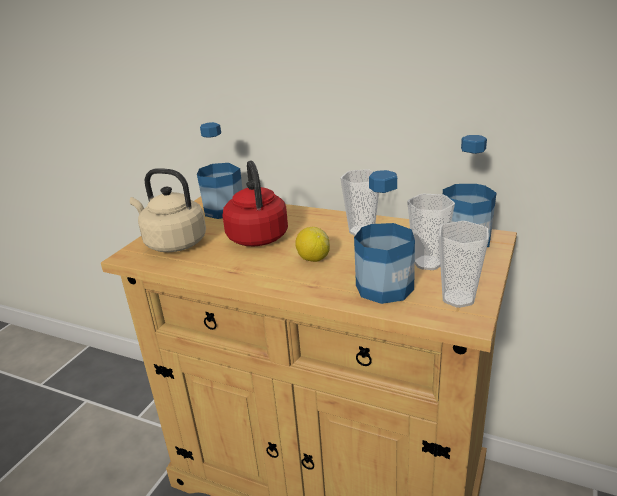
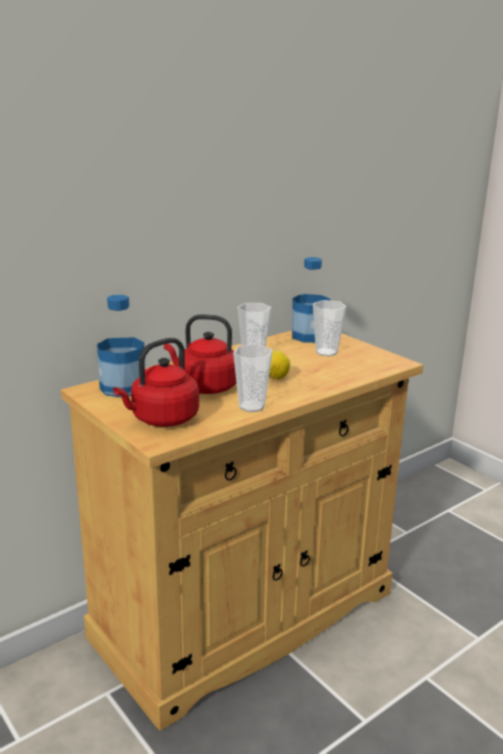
camera: 65 degrees left, 5 degrees down
(173, 243) = (162, 419): beige kettle -> red kettle
(384, 287) = (341, 370): bottle -> none
(458, 298) = (376, 358): cup -> cup (252, 407)

